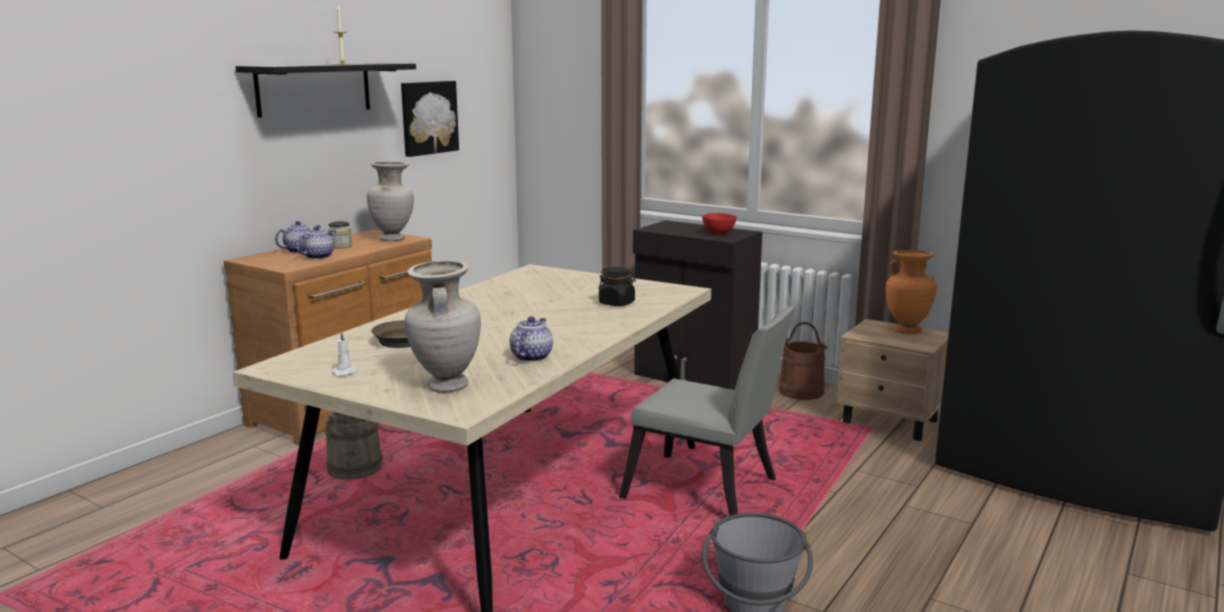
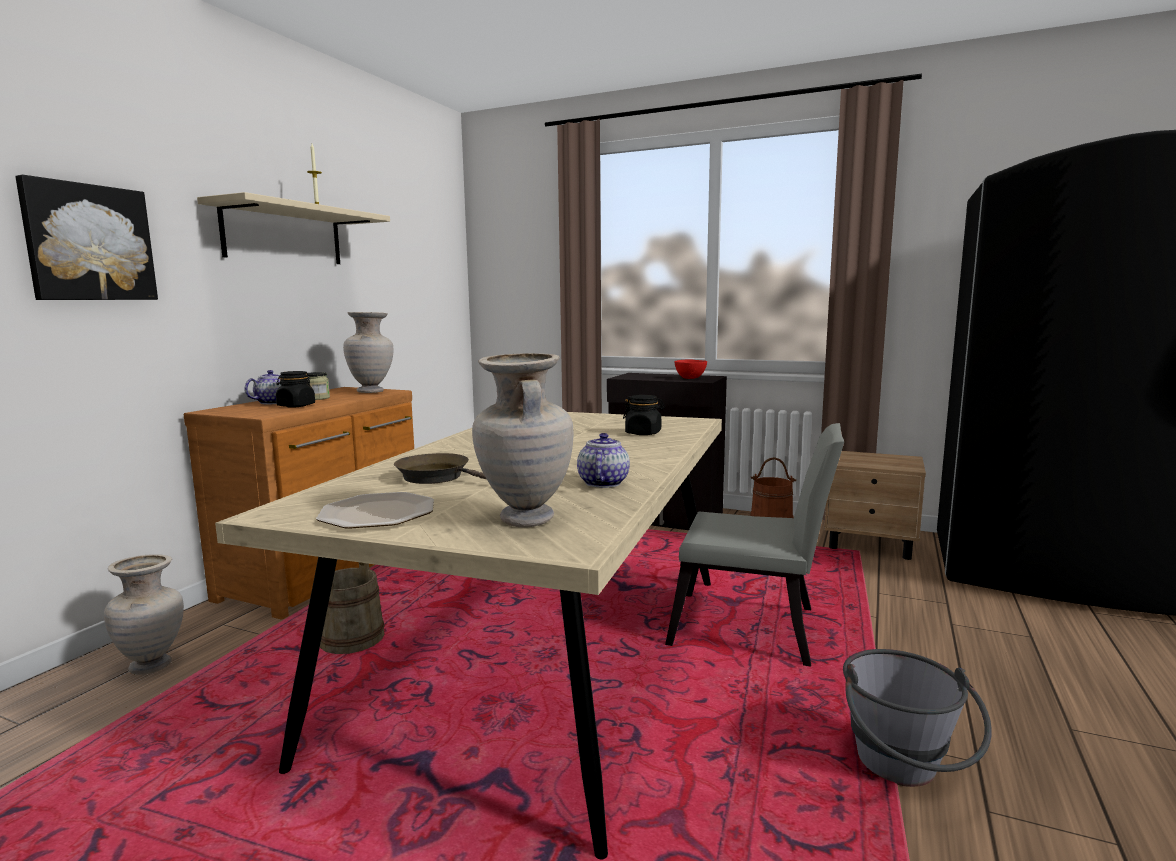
camera: 10 degrees left, 5 degrees down
(196, 475) = (153, 666): none -> beige vase
(314, 88) = (284, 235): black shelf -> beige shelf
(318, 256) = (296, 406): teapot -> black jar
(346, 372) = (379, 513): white candle -> plate
(428, 117) = (395, 280): picture -> picture (88, 243)
(907, 331) = (880, 457): orange vase -> none

